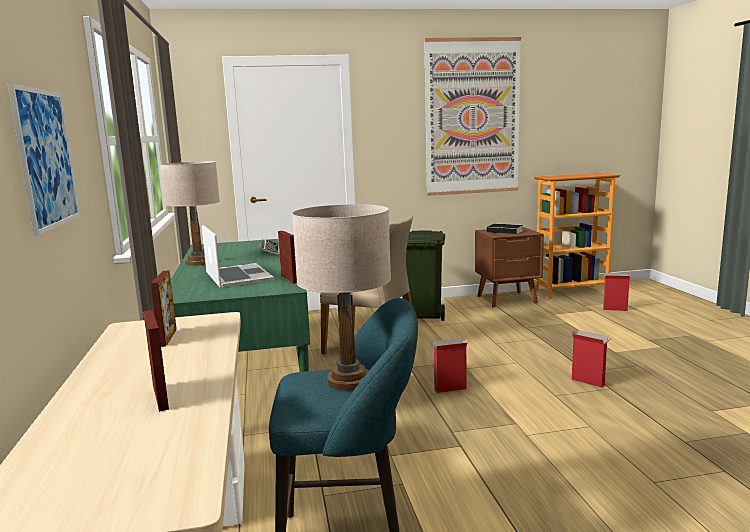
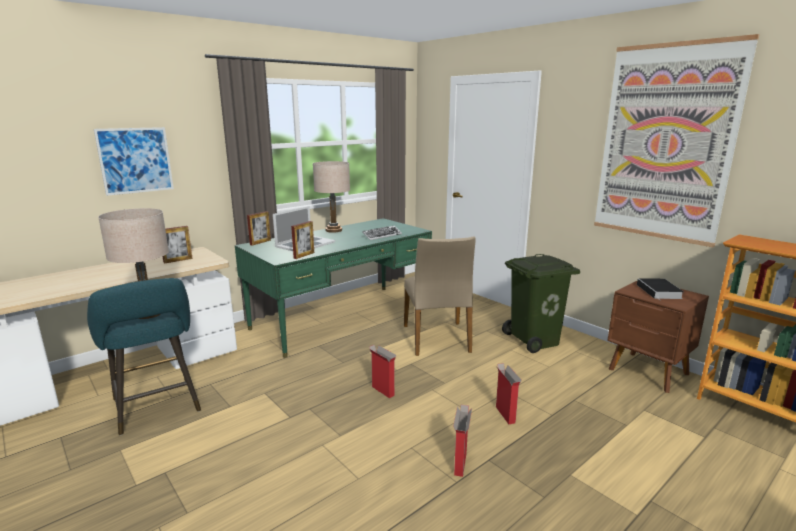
camera: 60 degrees right, 5 degrees up
(160, 397) = (92, 279): picture frame -> picture frame (260, 242)
(614, 309) = (738, 455): cardboard box -> cardboard box (505, 414)

